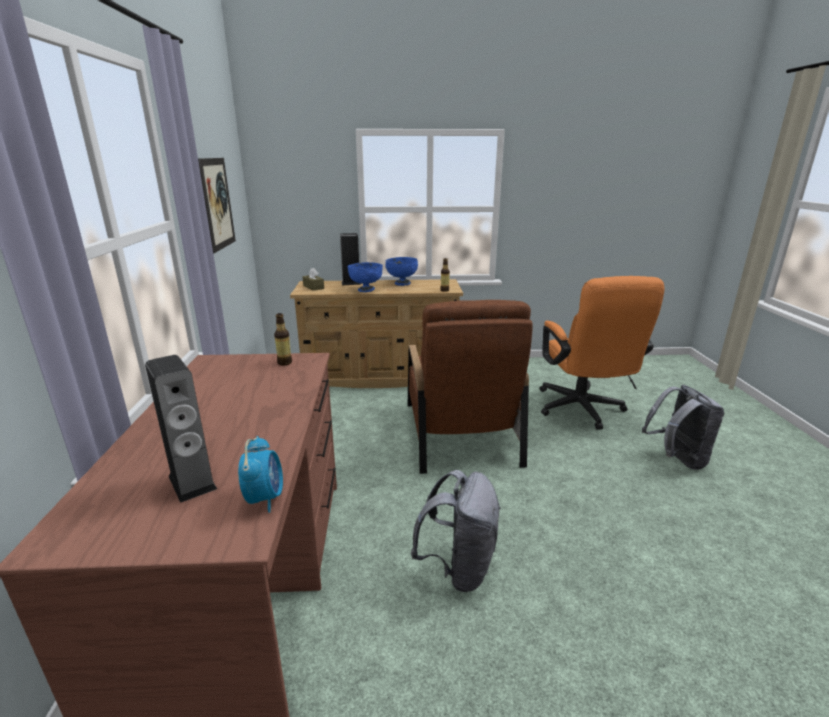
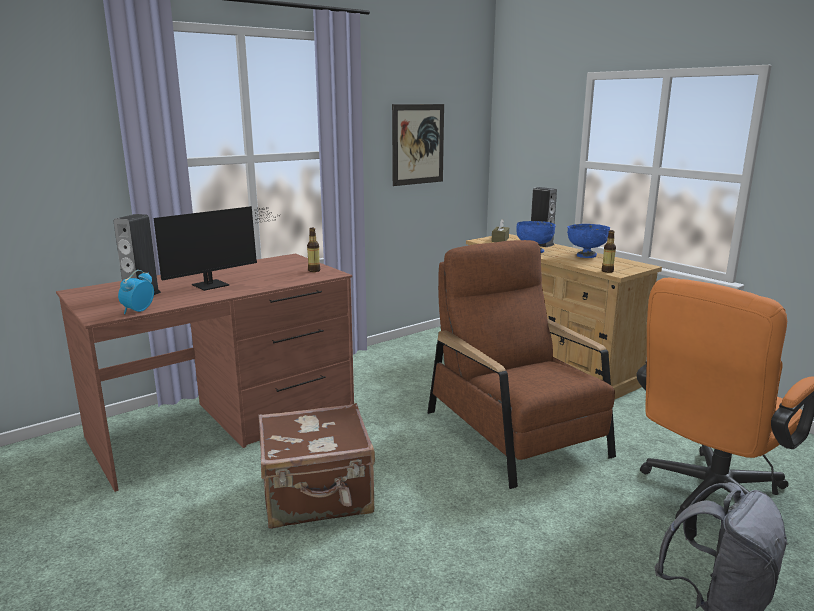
camera: 55 degrees right, 5 degrees down
(237, 421) = (216, 284): none -> monitor
(265, 498) = (138, 311): alarm clock -> alarm clock turned 150 degrees clockwise
(458, 568) = (318, 497): grey backpack -> brown suitcase
(459, 433) = (516, 433): brown armchair -> brown armchair turned 105 degrees clockwise

